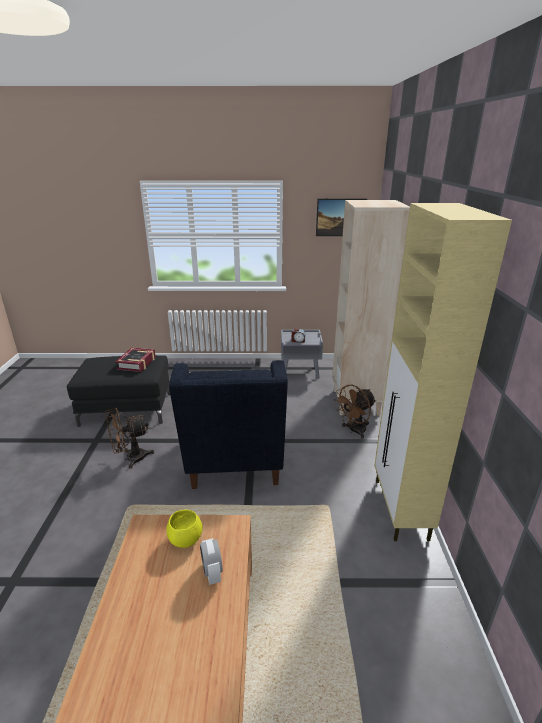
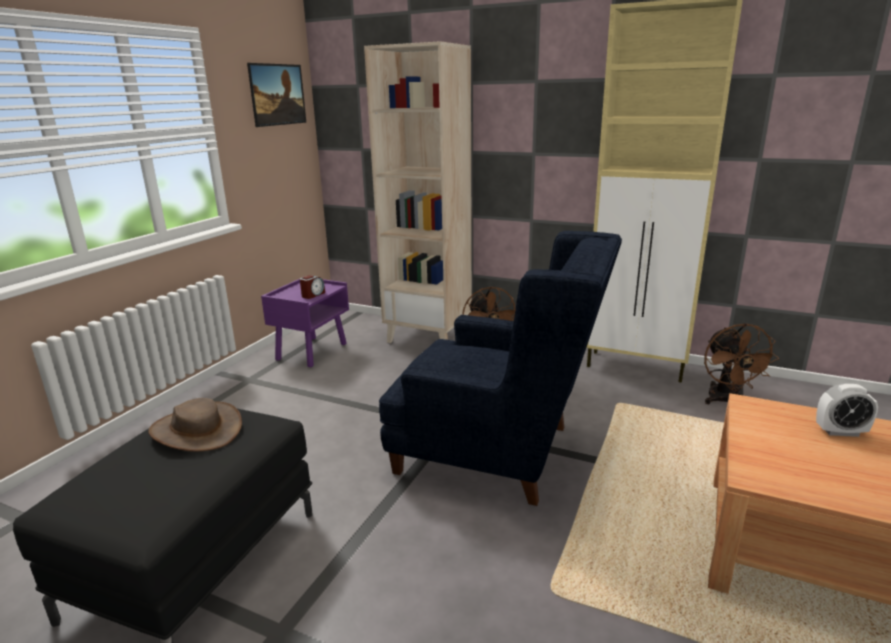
camera: 65 degrees left, 5 degrees down
(131, 458) = (400, 574): brown fan -> brown fan (726, 401)
(137, 363) = (197, 430): book -> brown hat
(186, 539) = (781, 443): yellow bowl -> none
(300, 372) = (312, 351): grey nightstand -> purple nightstand

